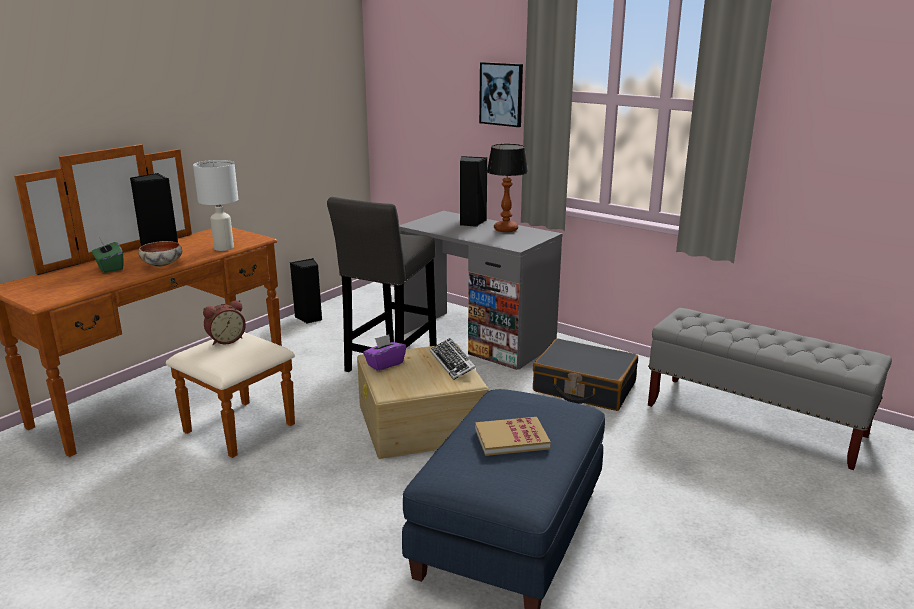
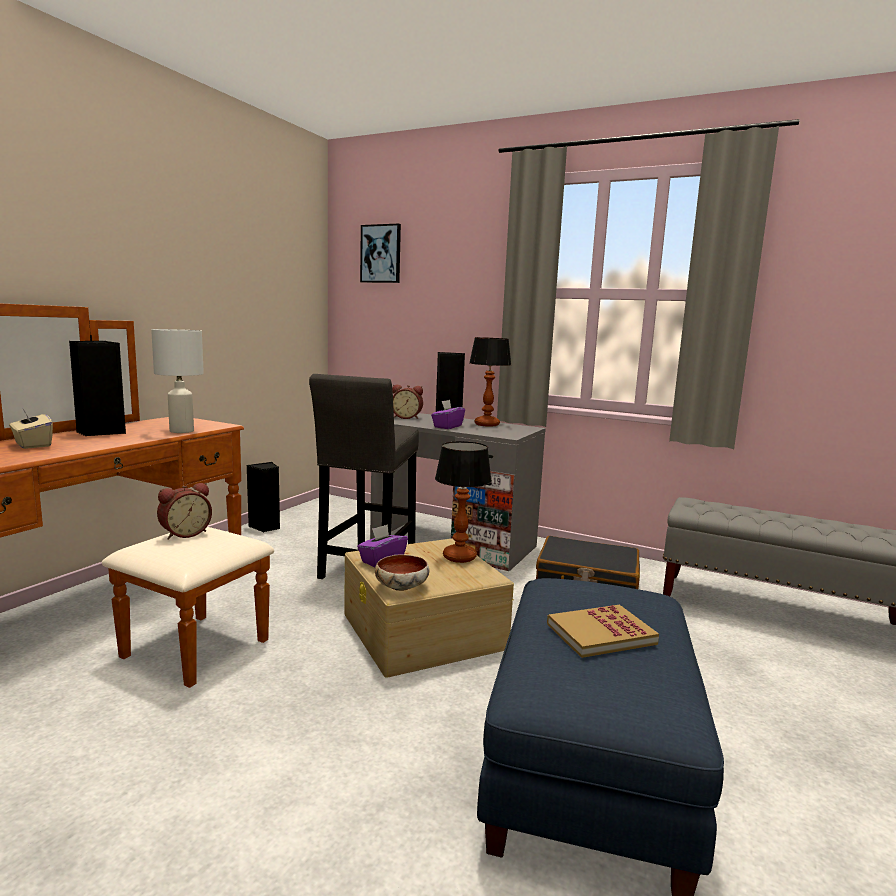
camera: 10 degrees left, 10 degrees down
(109, 267) = (32, 445): green tissue box -> beige tissue box
(163, 264) = (105, 442): bowl -> bowl (402, 587)
(433, 220) = (407, 417): none -> alarm clock
(452, 363) = (460, 557): keyboard -> table lamp
(465, 233) = (447, 426): none -> purple tissue box
(501, 94) = (475, 295): picture -> picture (381, 254)

